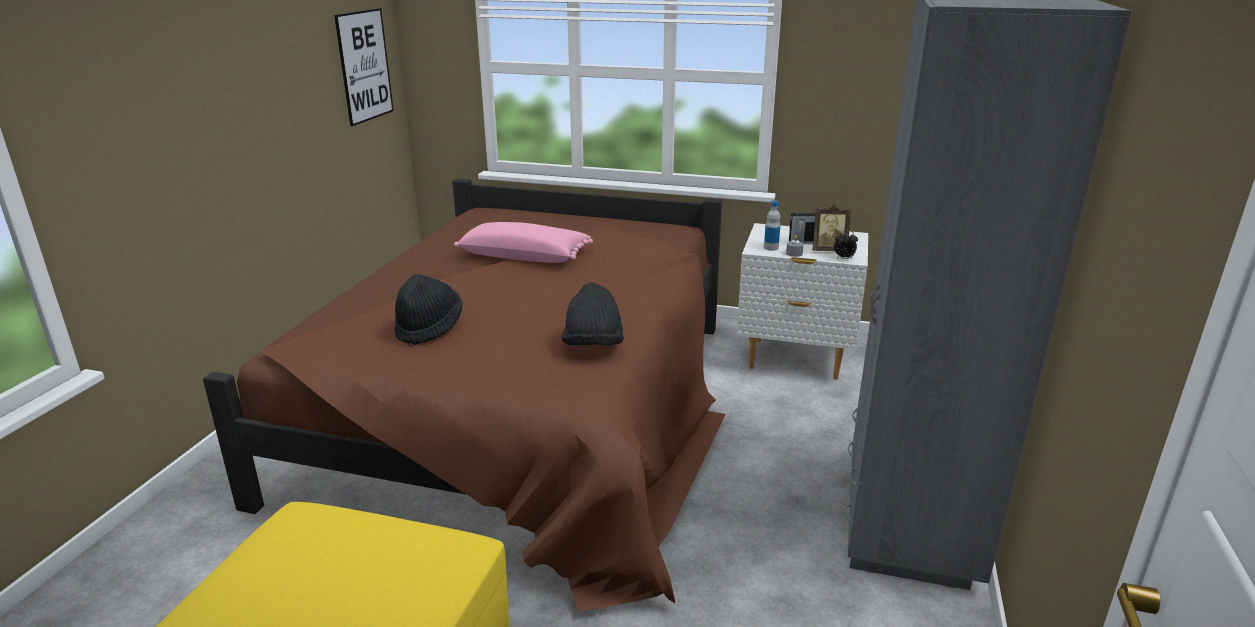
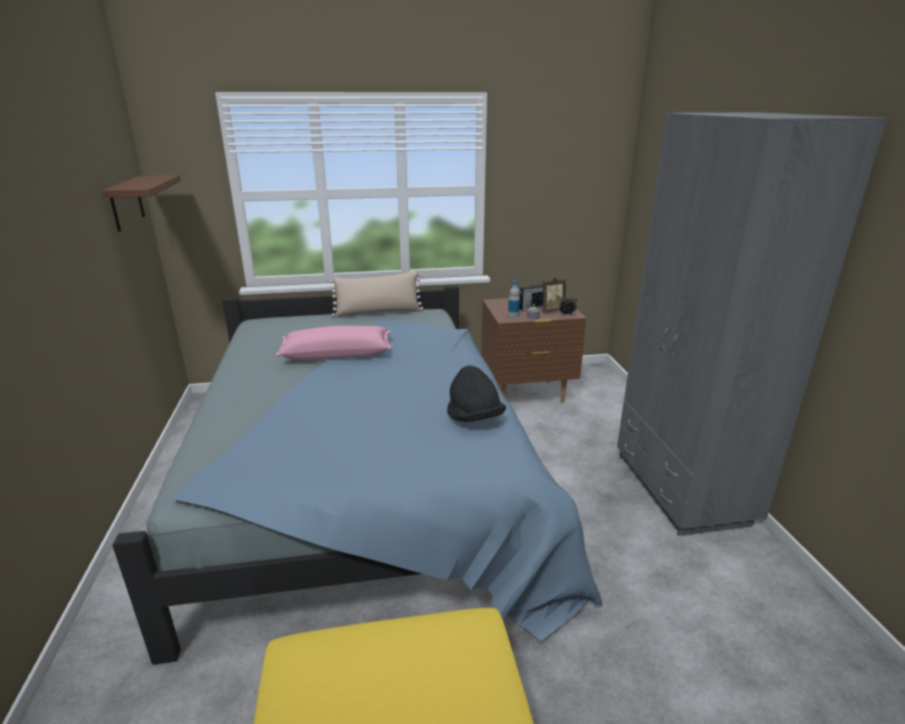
camera: 25 degrees left, 0 degrees up
(364, 66) = (126, 203): picture -> brown shelf
(429, 328) = (322, 435): black hat -> none
(530, 412) = (368, 484): brown bed -> blue bed
(616, 220) = (378, 312): none -> beige pillow
(795, 359) = (526, 394): white nightstand -> brown nightstand

